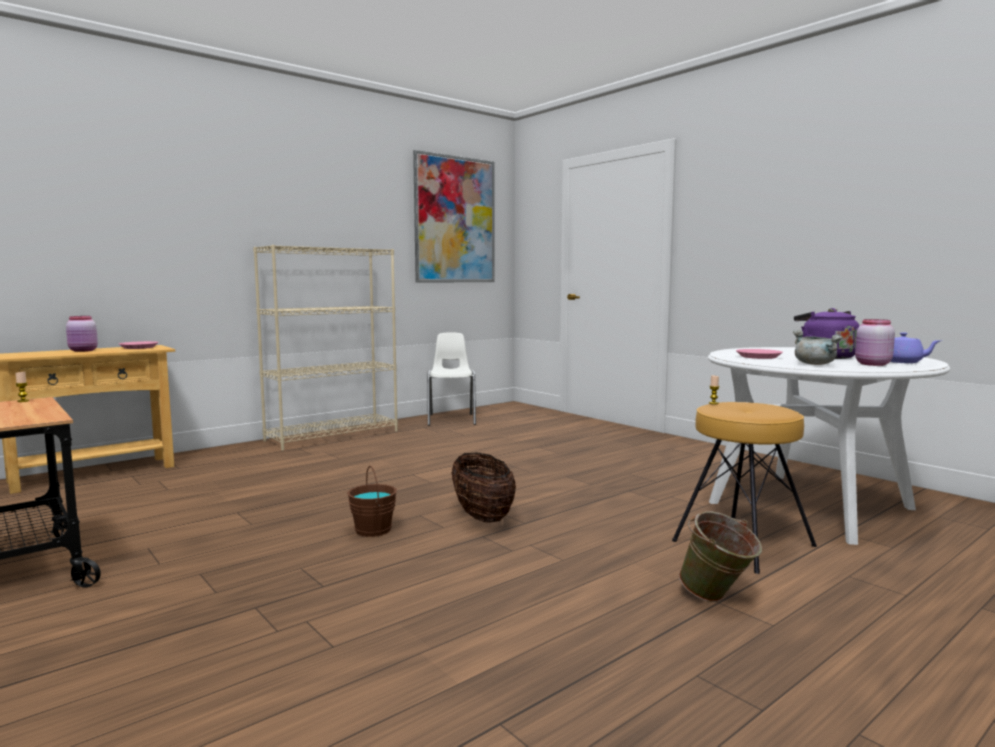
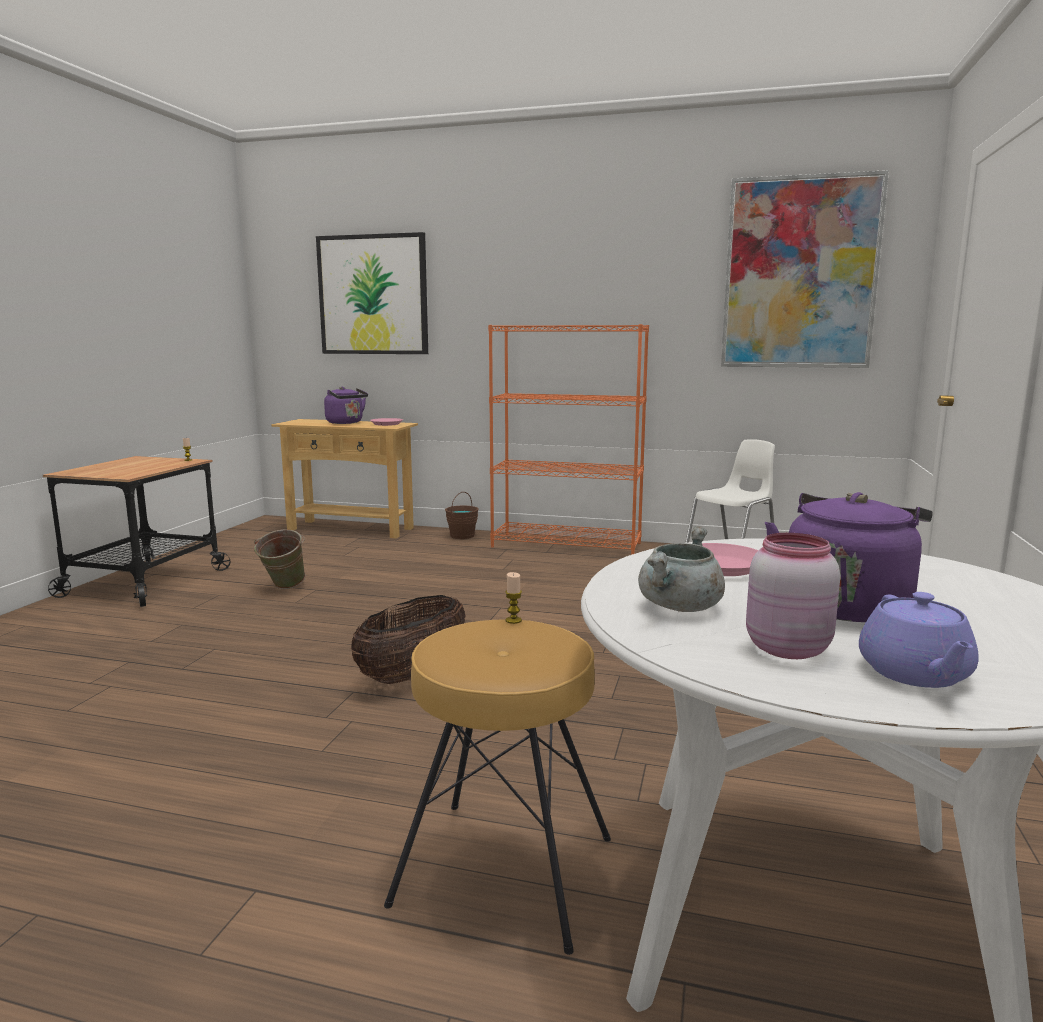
camera: 55 degrees right, 5 degrees up
(83, 351) = (346, 423): pink jar -> purple kettle
(92, 208) = (373, 295): none -> picture
(333, 435) = (567, 545): beige bookcase -> orange bookcase
(372, 530) = (323, 643): brown bucket -> brown bucket (462, 536)
(717, 599) = (265, 887): green bucket -> green bucket (283, 588)

